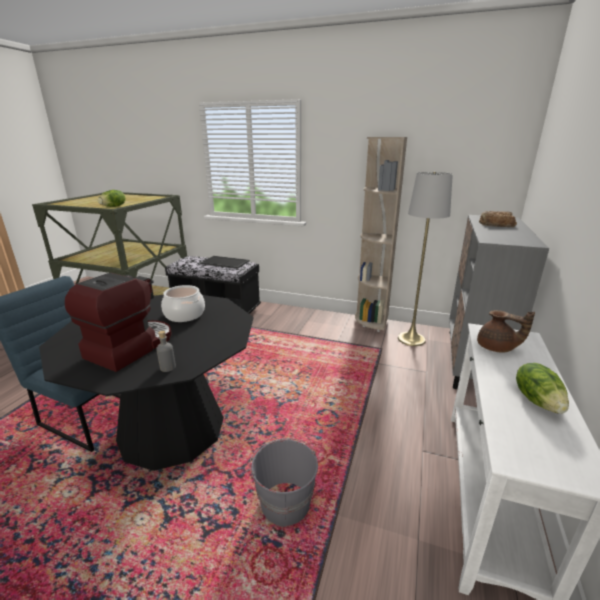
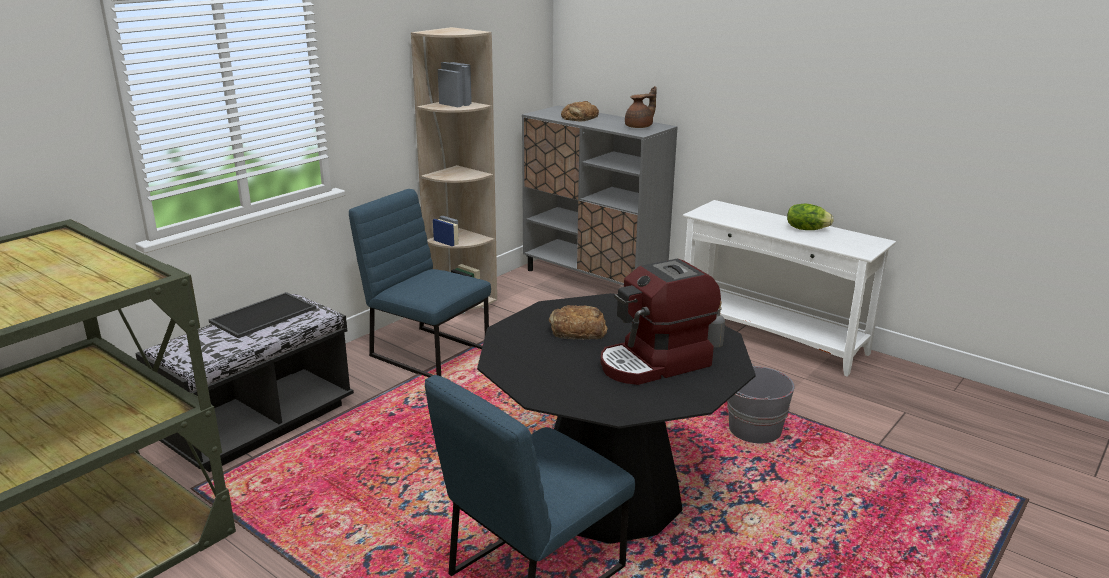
camera: 70 degrees left, 0 degrees up
(114, 206) = (121, 278): lettuce -> none
(130, 347) = (655, 363): coffee machine -> coffee machine turned 75 degrees counterclockwise
(184, 315) = (577, 330): cooking pot -> bread
(308, 328) = (427, 352): none -> blue chair
(411, 339) = (523, 294): grey floor lamp -> none
(496, 348) = (733, 218): brown teapot -> brown teapot (640, 127)

